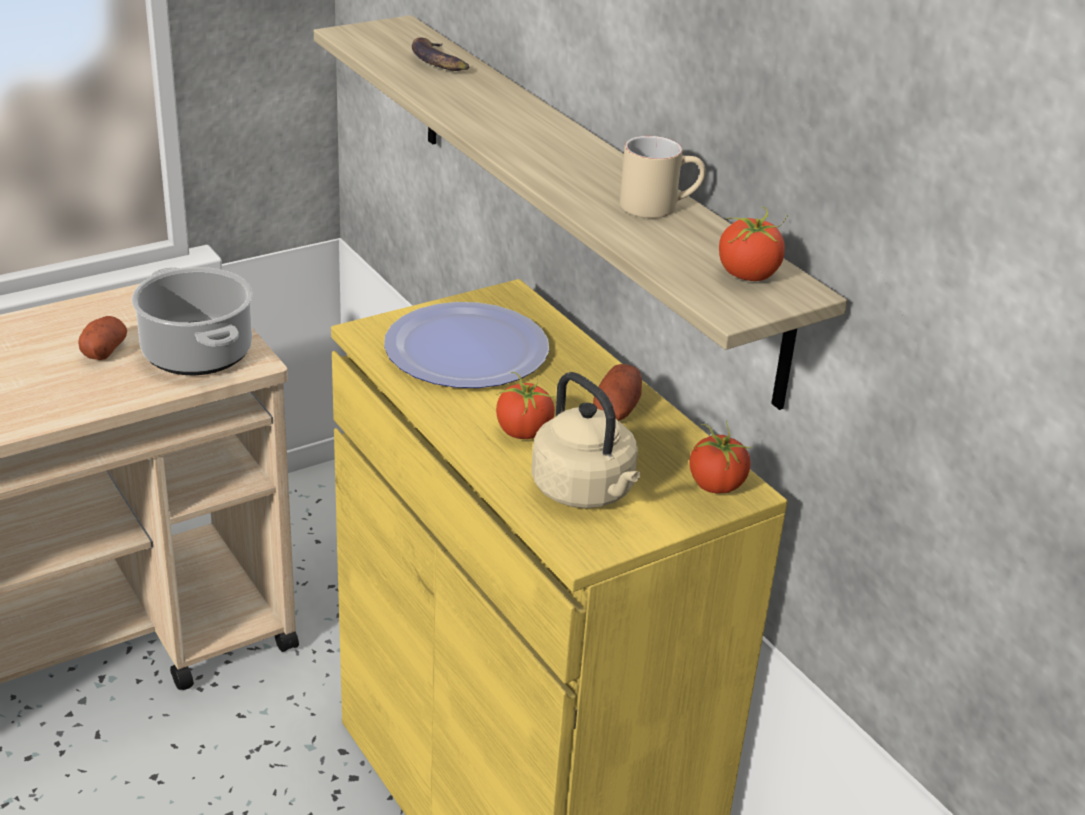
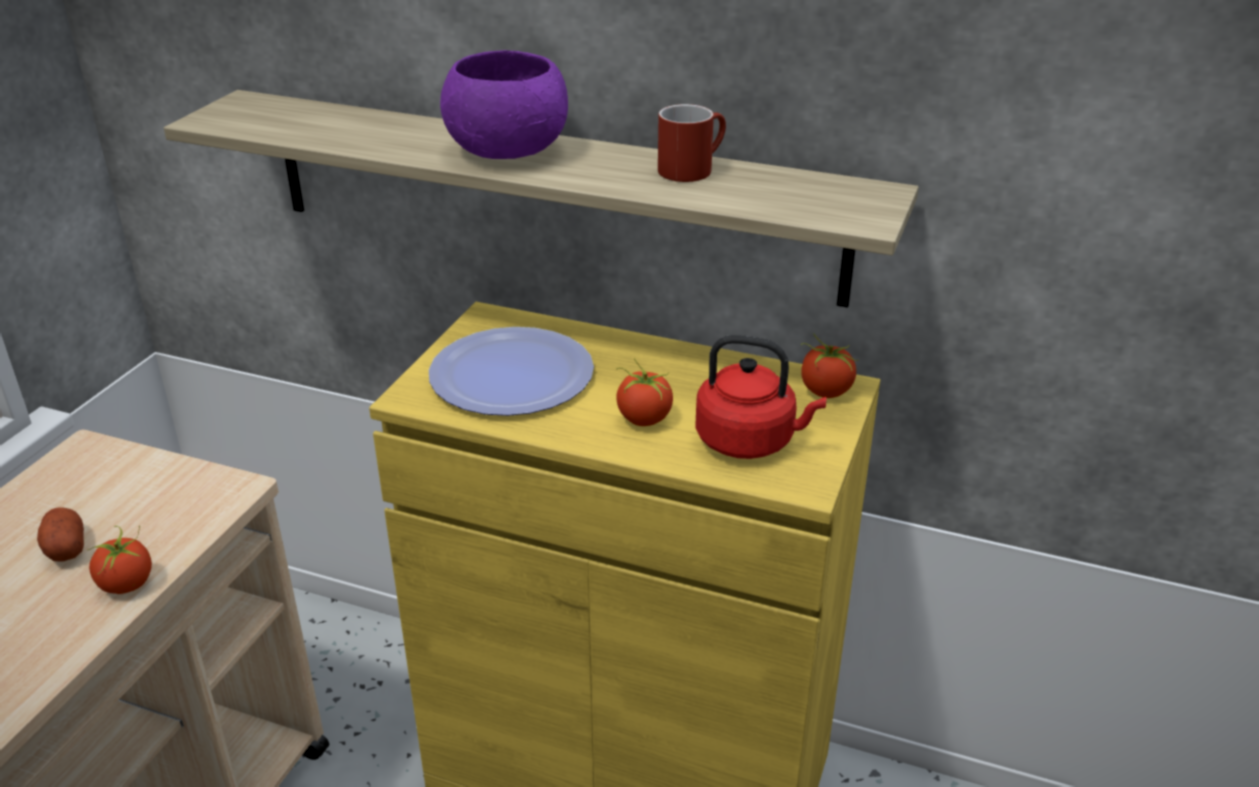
camera: 35 degrees left, 0 degrees up
(198, 353) = (171, 505): cooking pot -> none
(439, 61) = (329, 118): banana -> none
(529, 136) = (507, 151): none -> purple bowl
(586, 492) = (750, 441): beige kettle -> red kettle
(616, 410) = (686, 369): potato -> none
(659, 205) = (692, 168): beige mug -> red mug
(748, 274) = (834, 193): tomato -> tomato (127, 584)

